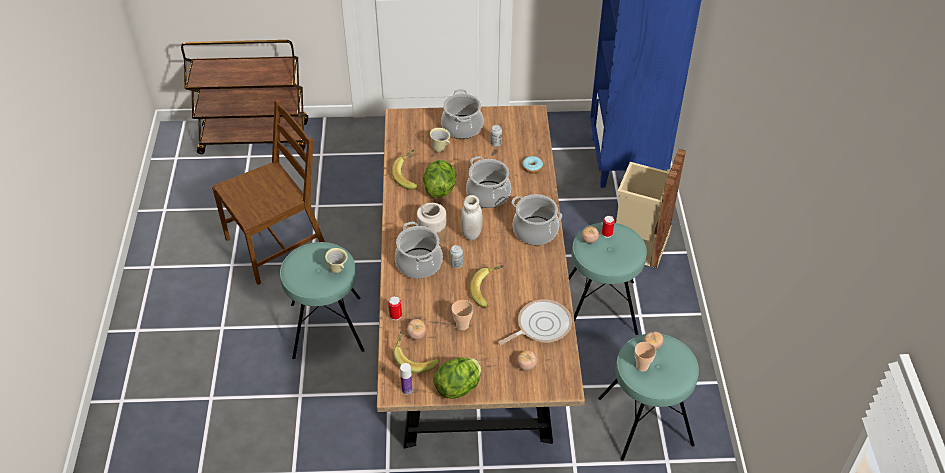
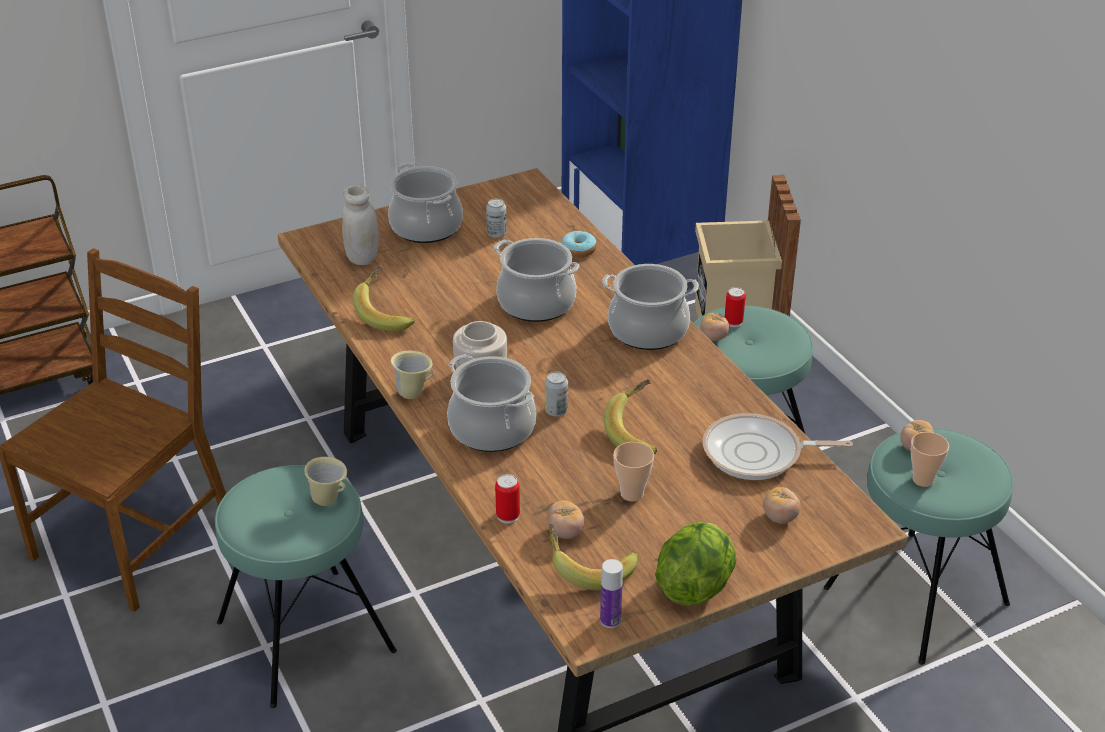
camera: 25 degrees left, 10 degrees down
(439, 188) = (449, 316): lettuce -> none
(440, 149) = (410, 263): beige mug -> beige mug (413, 393)
(471, 234) = (549, 362): white jar -> white jar (362, 257)
(541, 325) = (758, 454): frying pan -> frying pan turned 120 degrees counterclockwise

